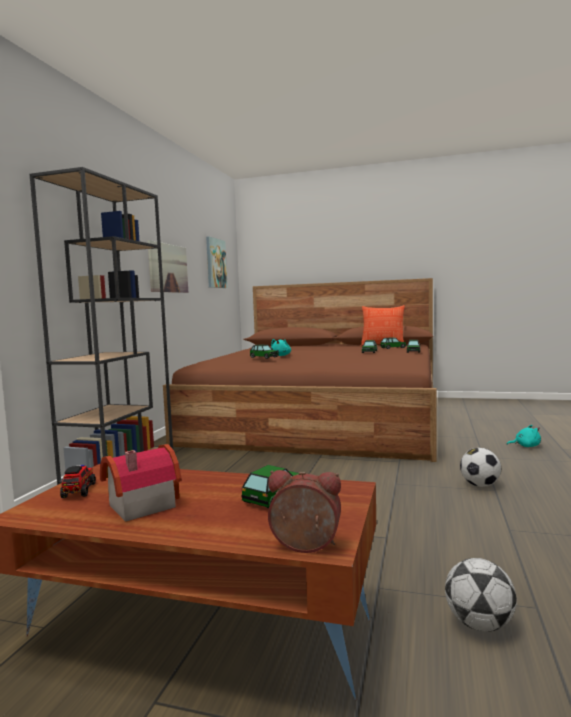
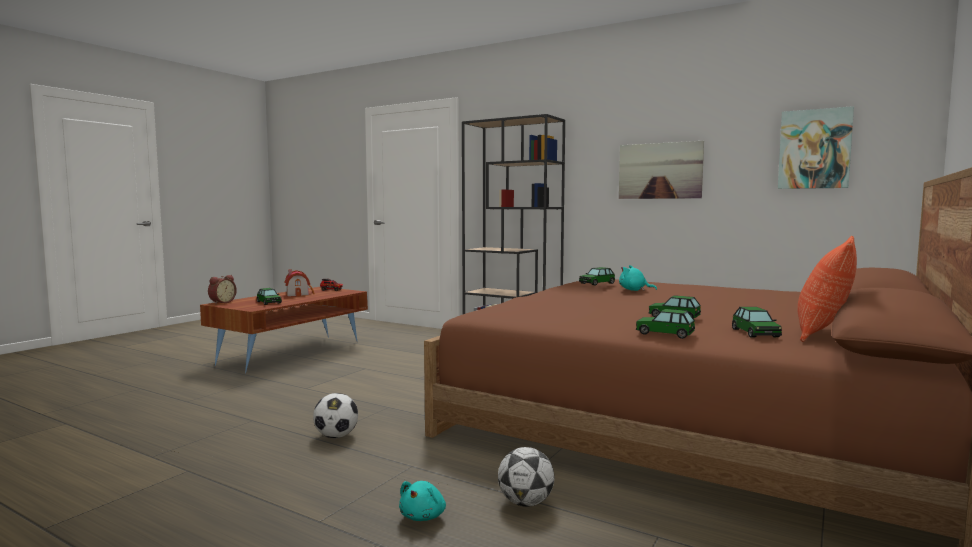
camera: 105 degrees right, 0 degrees up
(479, 624) = (203, 388): football -> football (525, 503)

